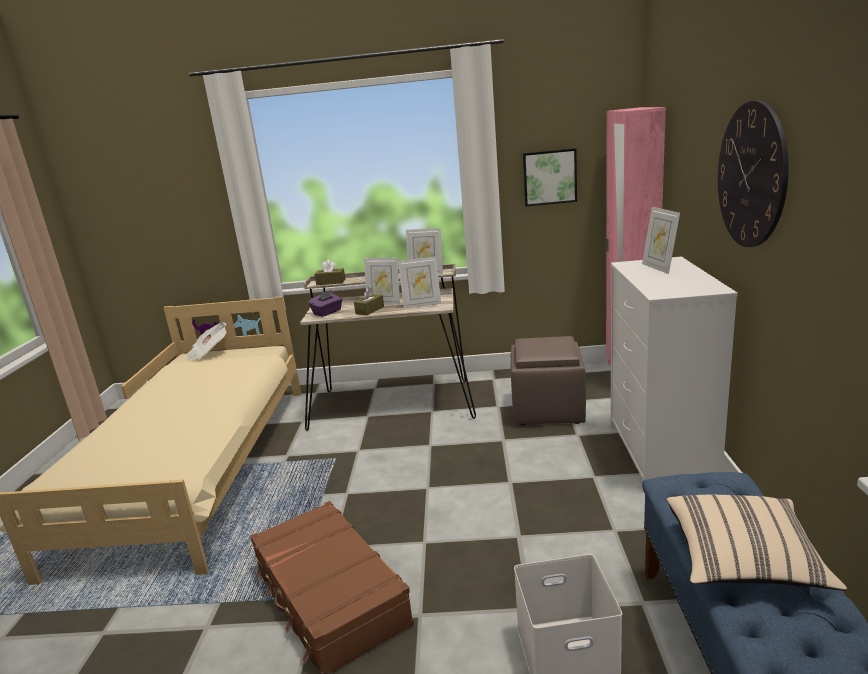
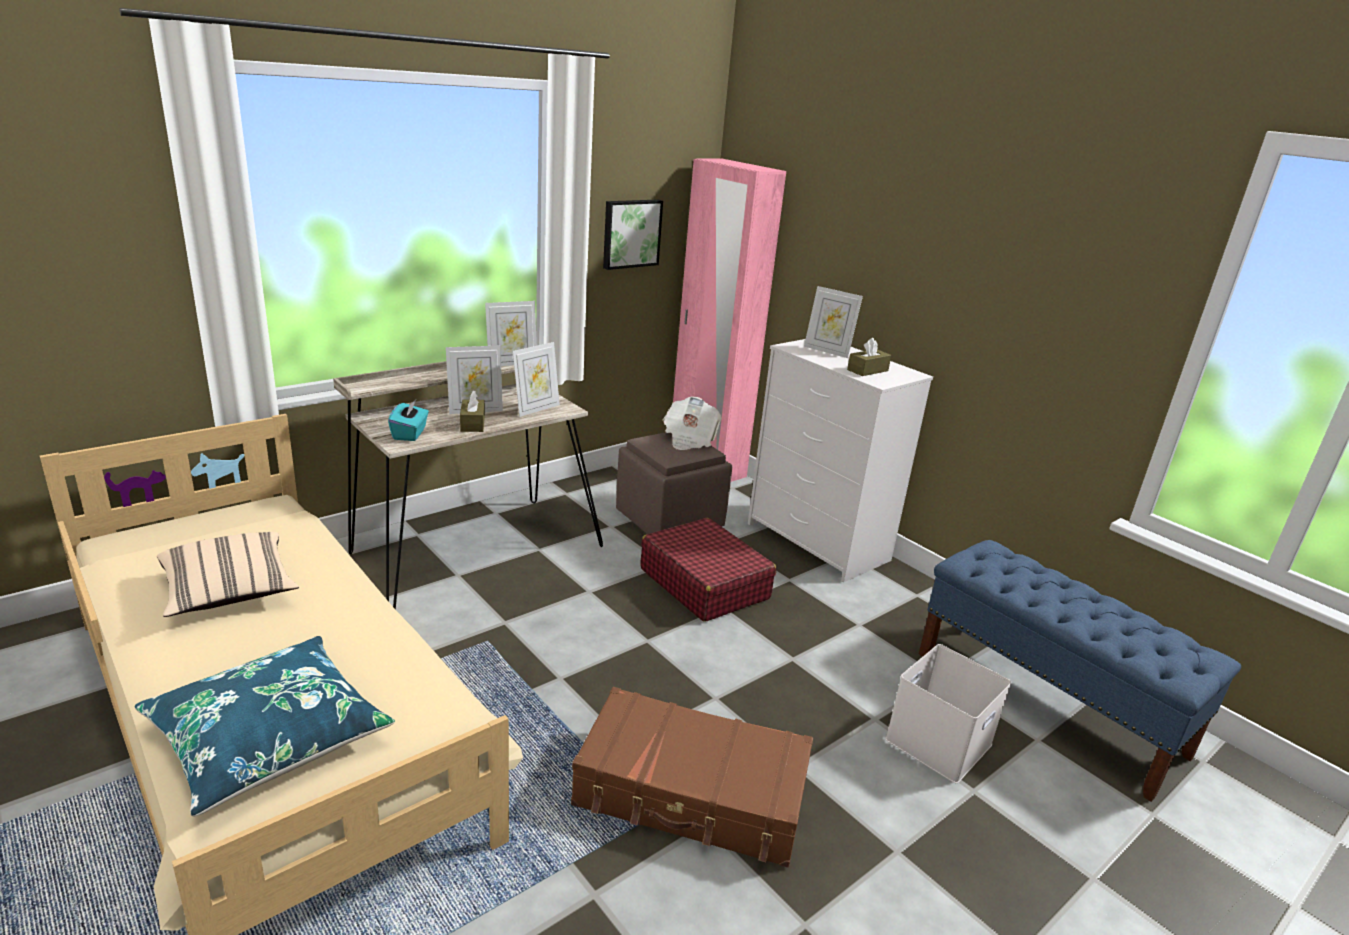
camera: 45 degrees left, 5 degrees up
(107, 457) = (268, 736): none -> blue pillow
(208, 353) = (158, 529): newspaper -> newspaper (689, 439)
(327, 312) = (410, 434): purple tissue box -> turquoise tissue box
(331, 282) = (381, 385): brown tissue box -> brown tissue box (867, 370)
(517, 461) = (704, 583): none -> red suitcase
(743, 561) = (1073, 607): beige pillow -> beige pillow (229, 592)
(751, 175) = (952, 268): wall clock -> none

